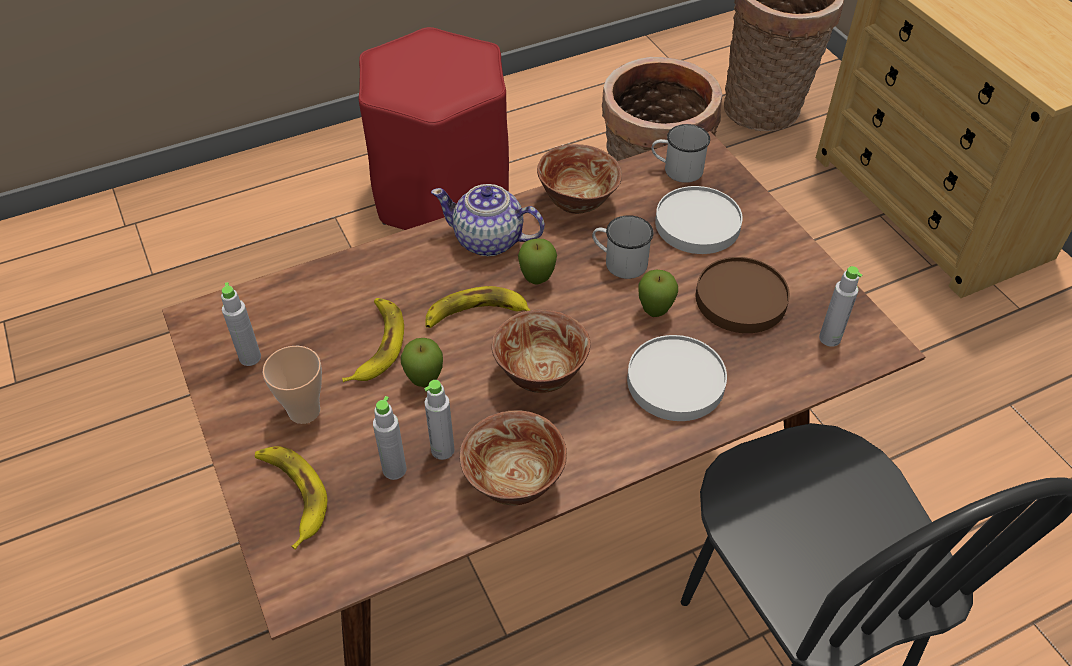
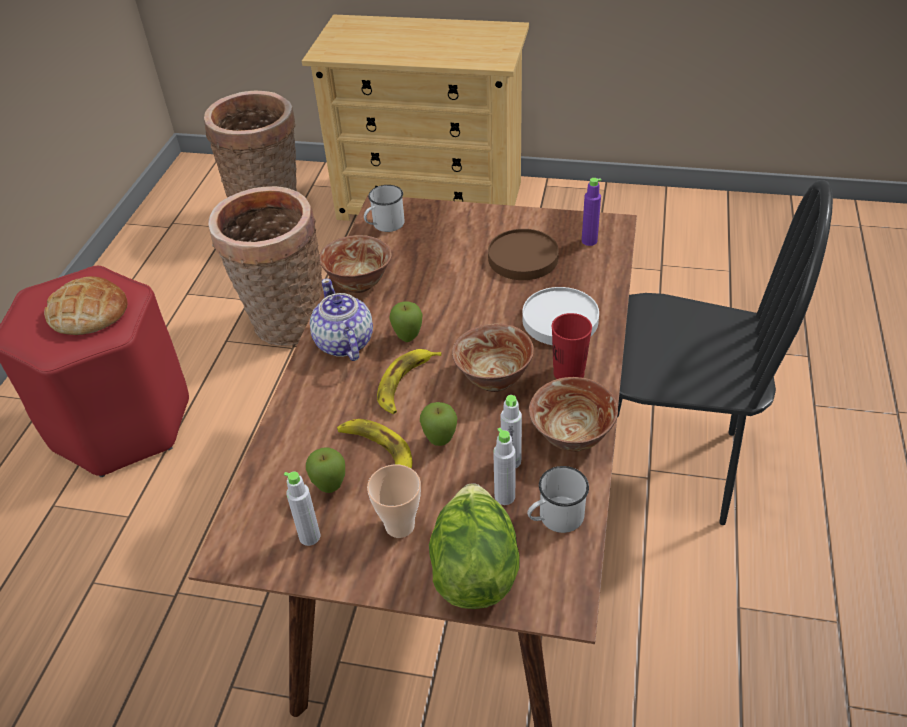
camera: 50 degrees left, 5 degrees down
(292, 494) = (474, 569): banana -> lettuce
(439, 78) = (89, 312): none -> bread
(489, 240) = (344, 343): teapot -> teapot turned 105 degrees clockwise
(603, 431) = (568, 373): none -> red cup
(619, 262) = (435, 292): white mug -> white mug (555, 518)
(655, 312) = (495, 299): apple -> apple (330, 487)
(698, 224) = (442, 242): white plate -> none
(829, 338) = (589, 241): grey bottle -> purple bottle

